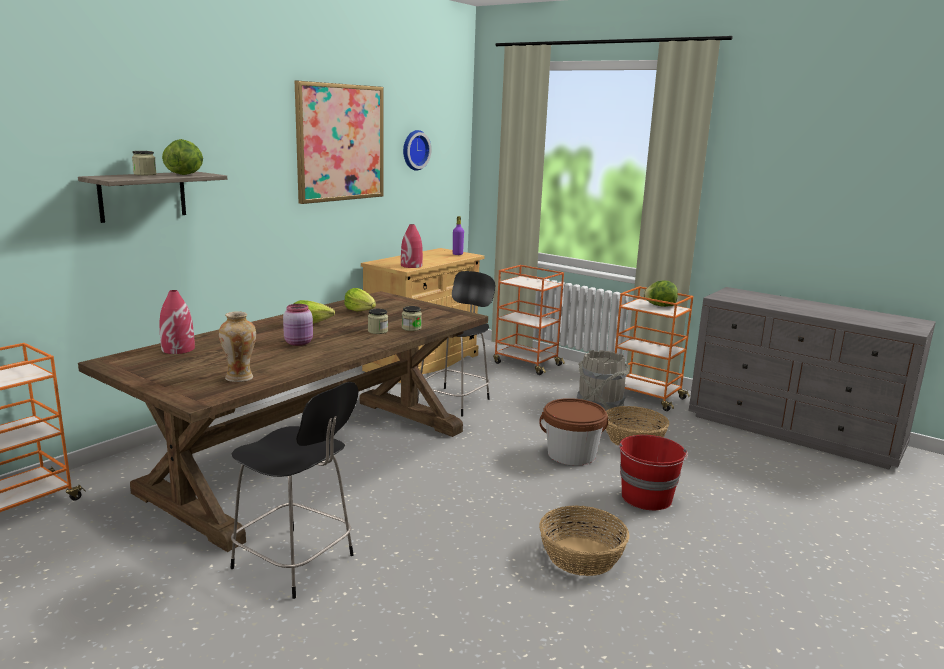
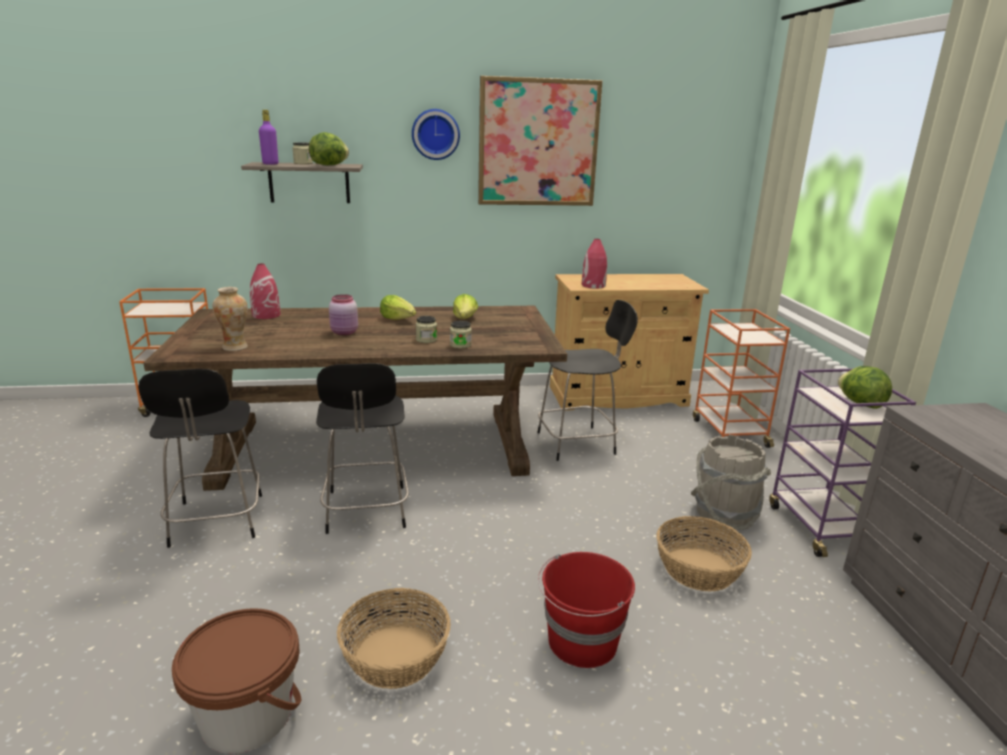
camera: 45 degrees right, 5 degrees up
(401, 499) = (366, 511): none -> black chair
(414, 150) = (650, 155): wall clock -> wall clock (435, 134)
(457, 254) = (680, 283): purple bottle -> purple bottle (270, 164)
(571, 454) = (591, 548): brown bucket -> brown bucket (247, 715)
(646, 397) = (820, 527): orange cart -> purple cart

